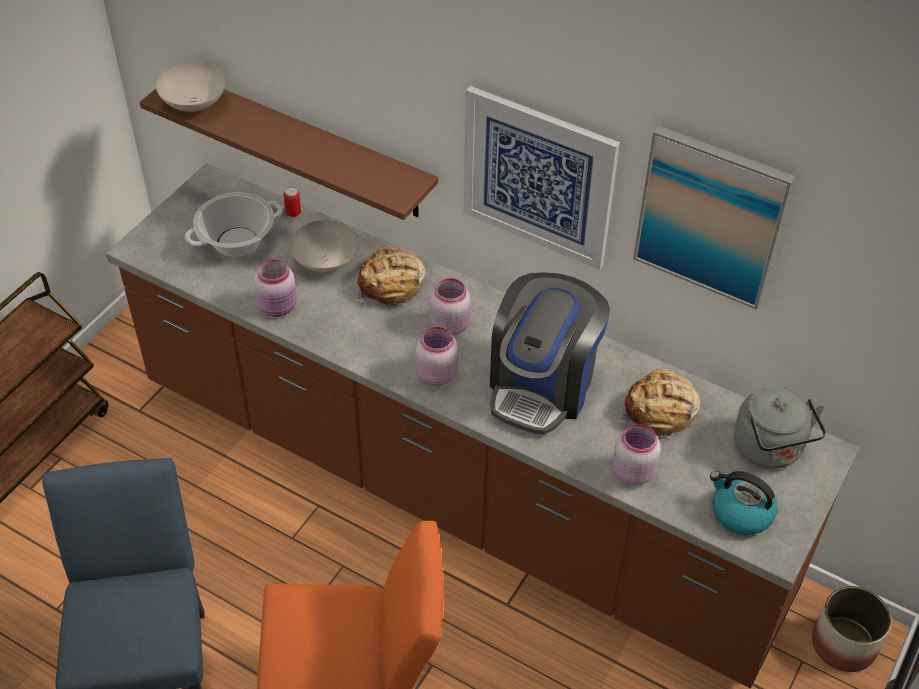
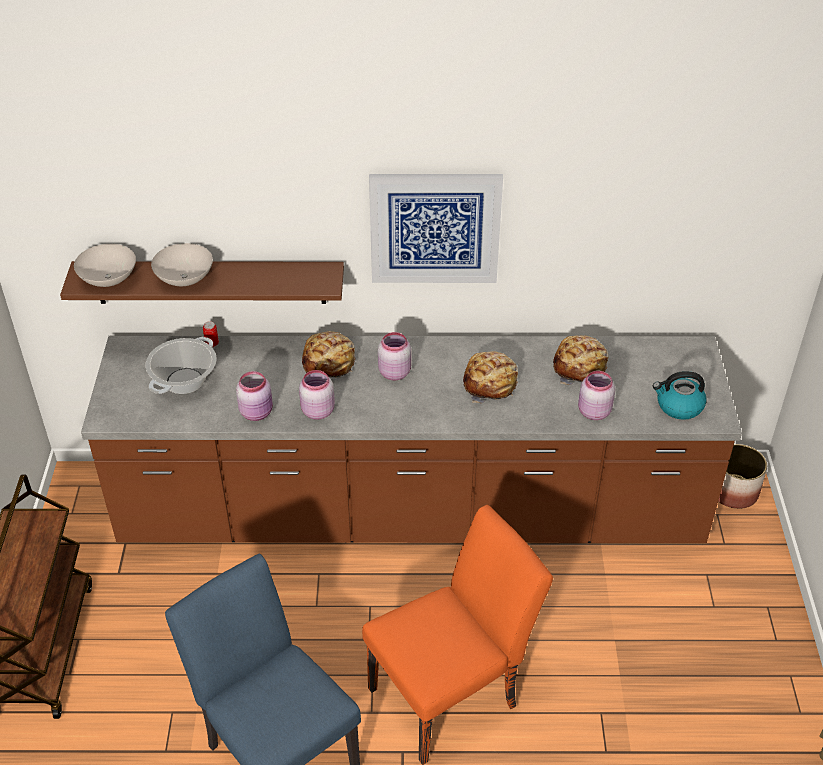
camera: 30 degrees left, 5 degrees down
(324, 262) = (266, 368): white bowl -> white bowl (184, 280)
(436, 374) = (412, 408): pink jar -> pink jar (317, 411)
(542, 385) = (490, 384): coffee machine -> bread
(711, 217) = (581, 205): picture -> none
(770, 449) = (665, 360): grey kettle -> none

